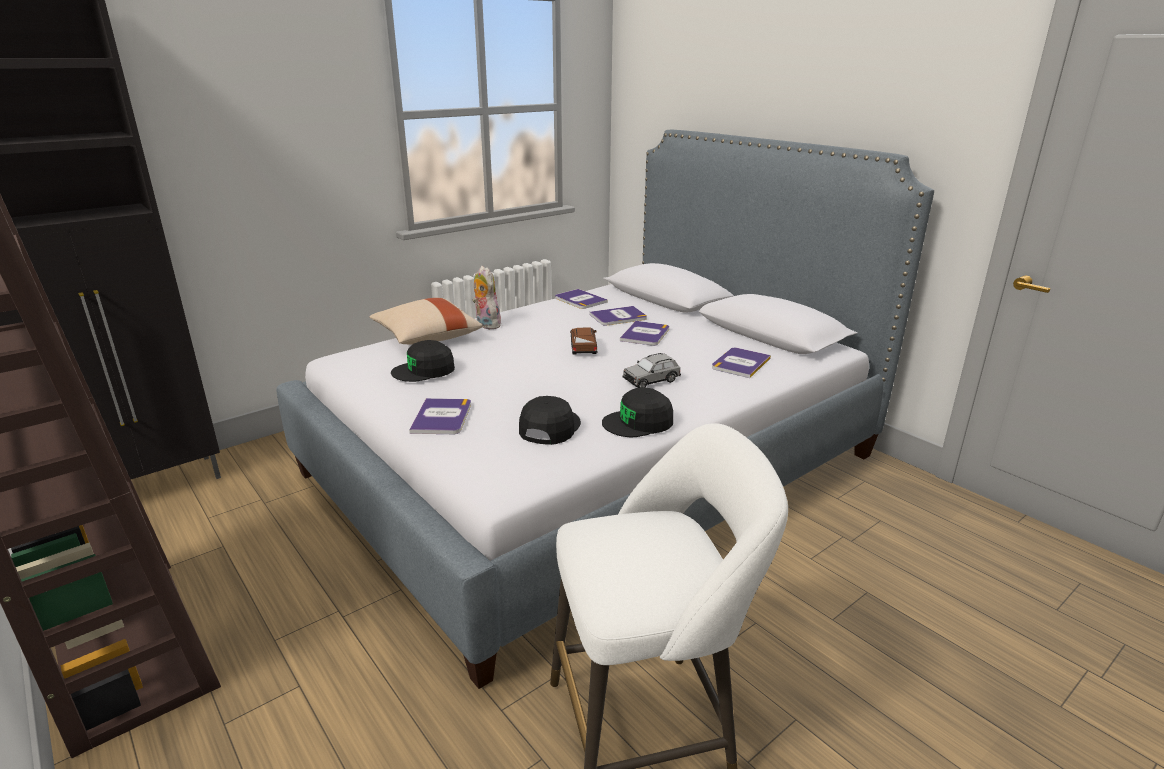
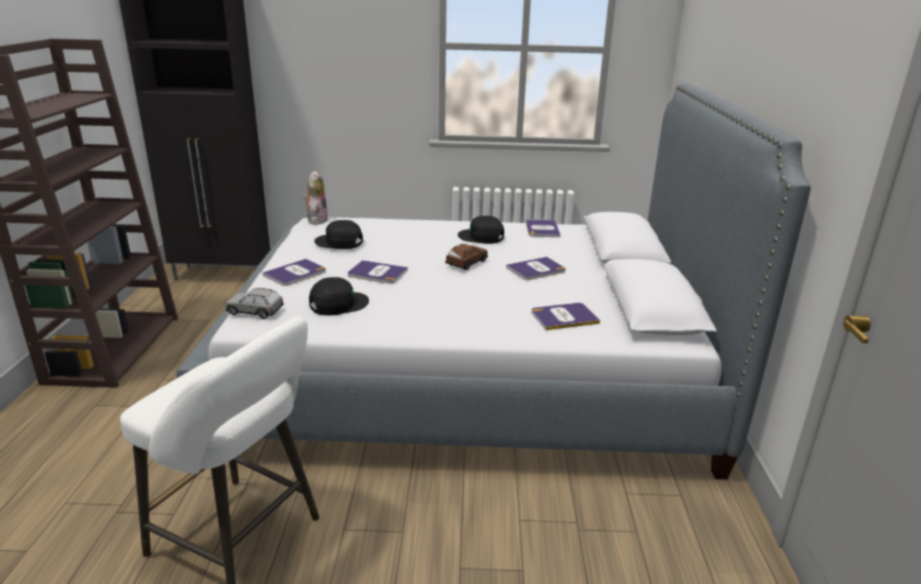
camera: 40 degrees right, 0 degrees up
(426, 338) = (385, 223): beige pillow -> none
(486, 324) = (438, 226): plush toy -> plush toy (316, 220)
(618, 317) = (544, 250): book -> book (377, 273)
(638, 422) = (395, 324): black cap -> black cap (481, 237)
(651, 380) = (465, 302): grey toy car -> grey toy car (255, 311)

